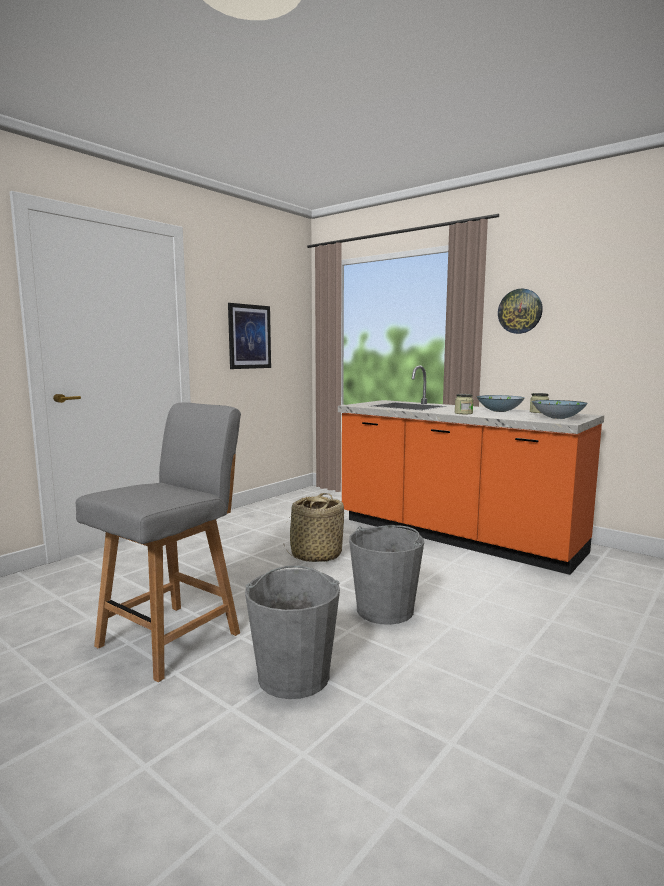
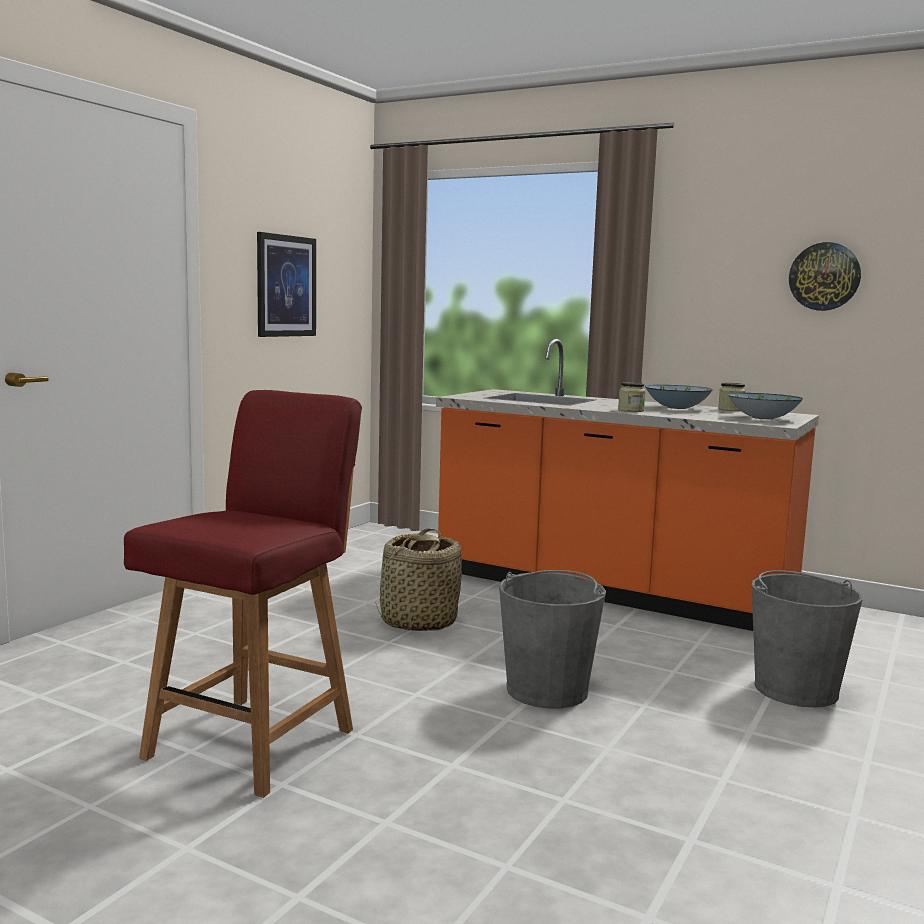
camera: 10 degrees left, 0 degrees up
(172, 638) = (254, 741): grey chair -> red chair
(294, 675) = (454, 777): grey bucket -> grey bucket (795, 689)
(520, 311) = (700, 264): wall clock -> wall clock (824, 276)

